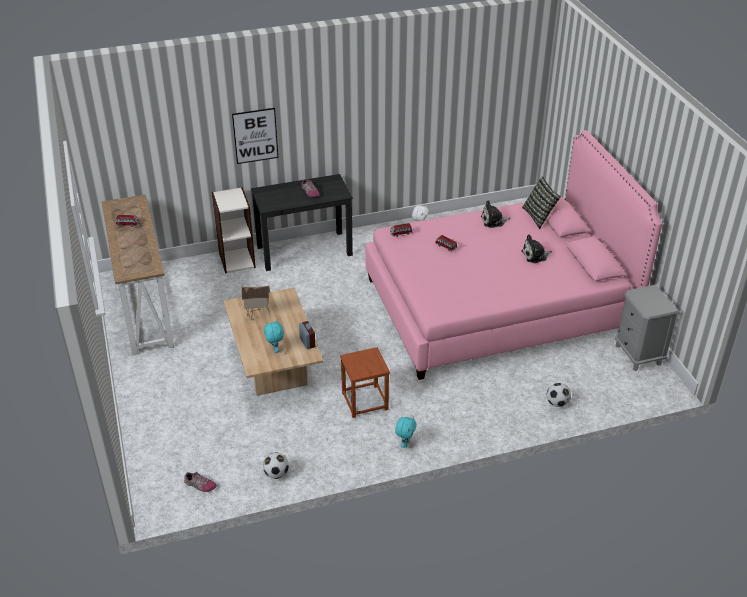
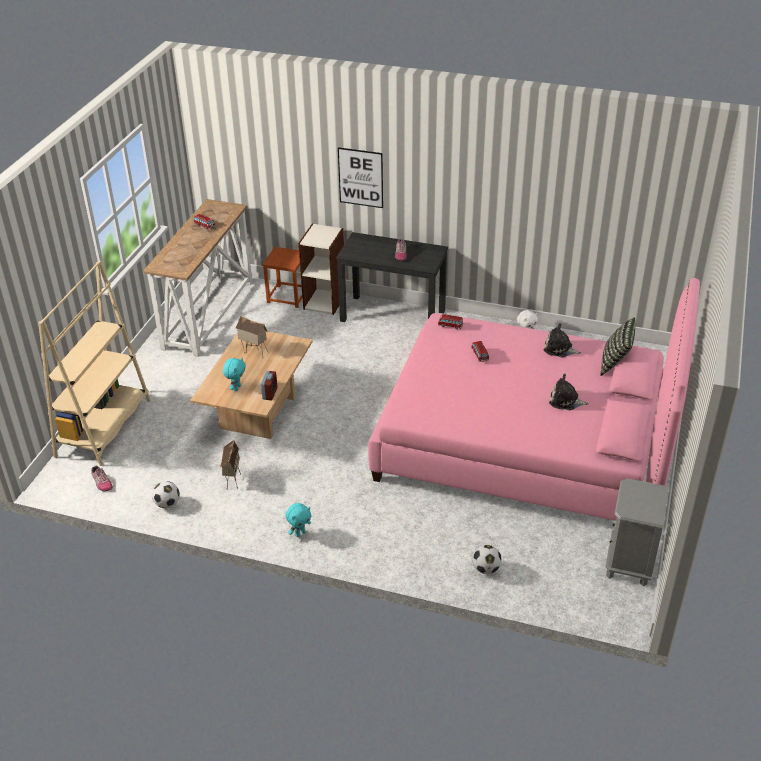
camera: 35 degrees right, 0 degrees up
(152, 441) = (104, 428): none -> beige bookcase
(310, 430) = (232, 480): none -> toy house
(365, 401) = (304, 477): brown stool -> brown stool (287, 296)

